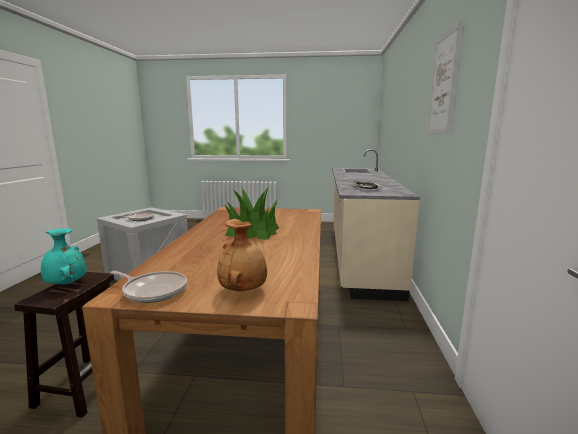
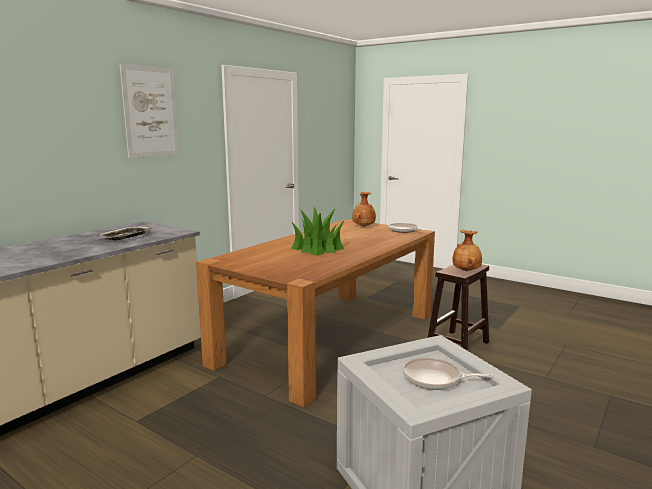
camera: 150 degrees left, 0 degrees up
(66, 284) = (466, 271): turquoise vase -> brown vase

